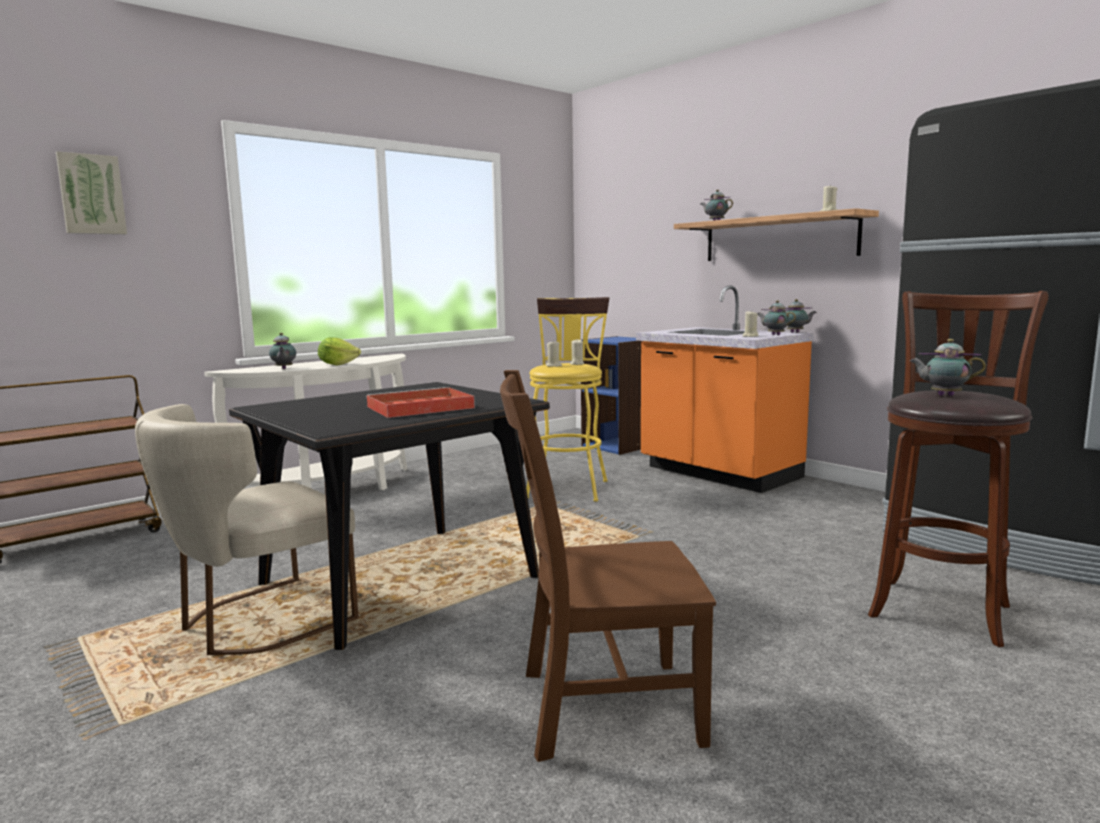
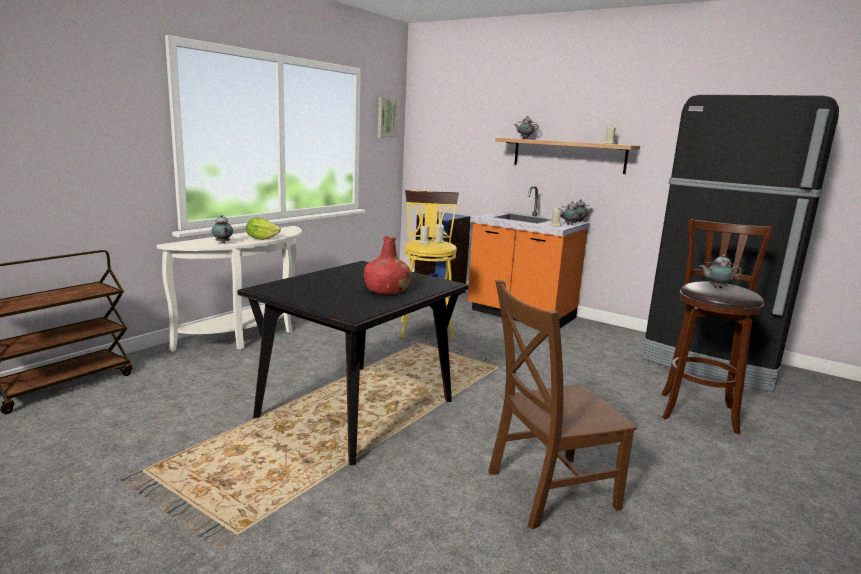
camera: 15 degrees left, 5 degrees up
(91, 194) = (65, 96): picture -> picture (386, 118)
(256, 622) = (275, 448): beige chair -> none
(418, 407) = (386, 290): red tray -> red bottle

